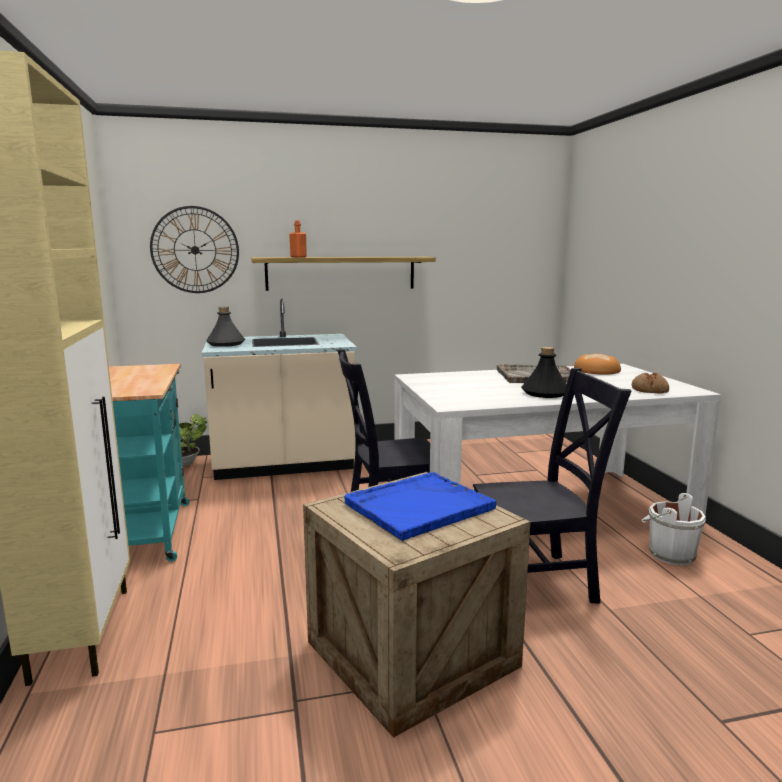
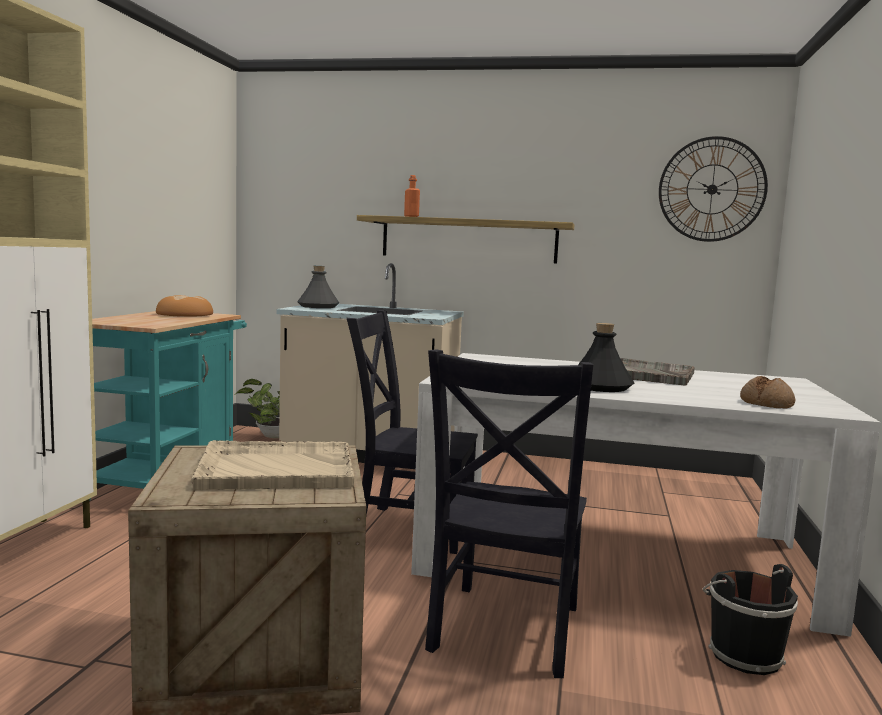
camera: 25 degrees right, 5 degrees down
(195, 250) = (315, 207): wall clock -> wall clock (712, 189)
(418, 506) = (275, 469): blue tray -> beige tray
(538, 581) = (503, 632): black chair -> black chair turned 90 degrees clockwise
(597, 370) = (740, 379): bread -> bread (184, 314)
(669, 554) = (742, 654): white bucket -> black bucket

